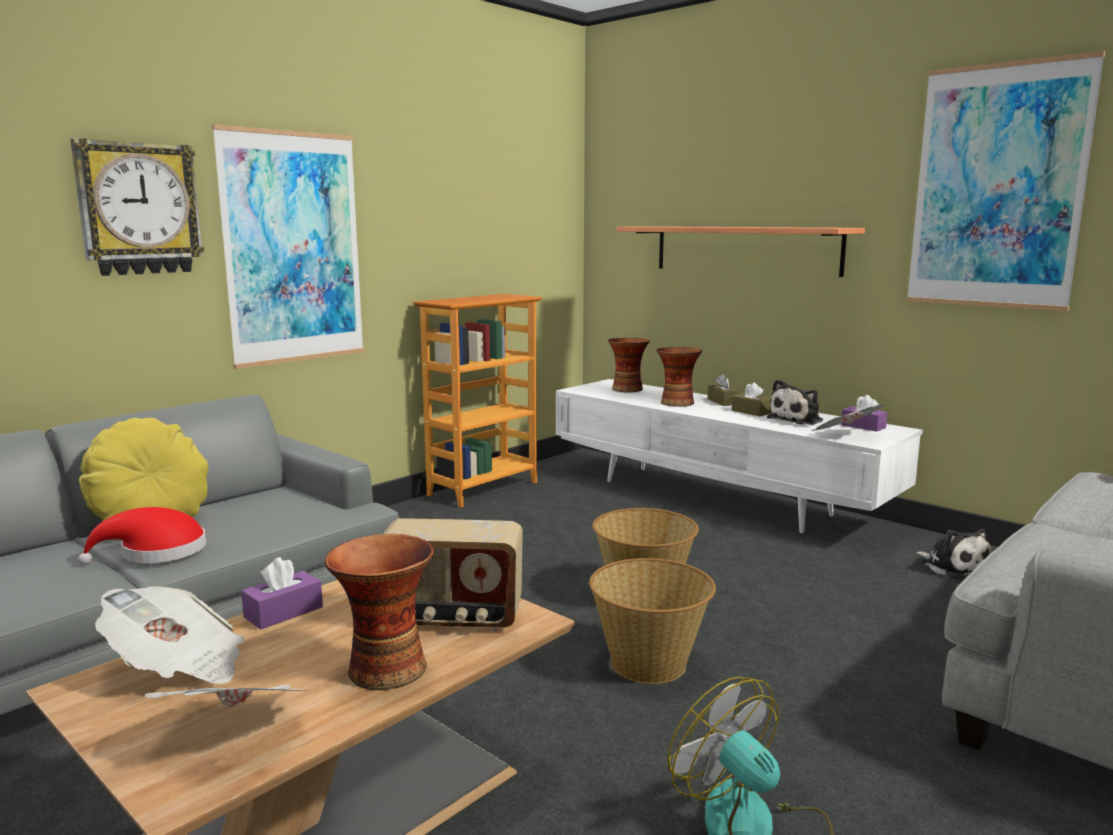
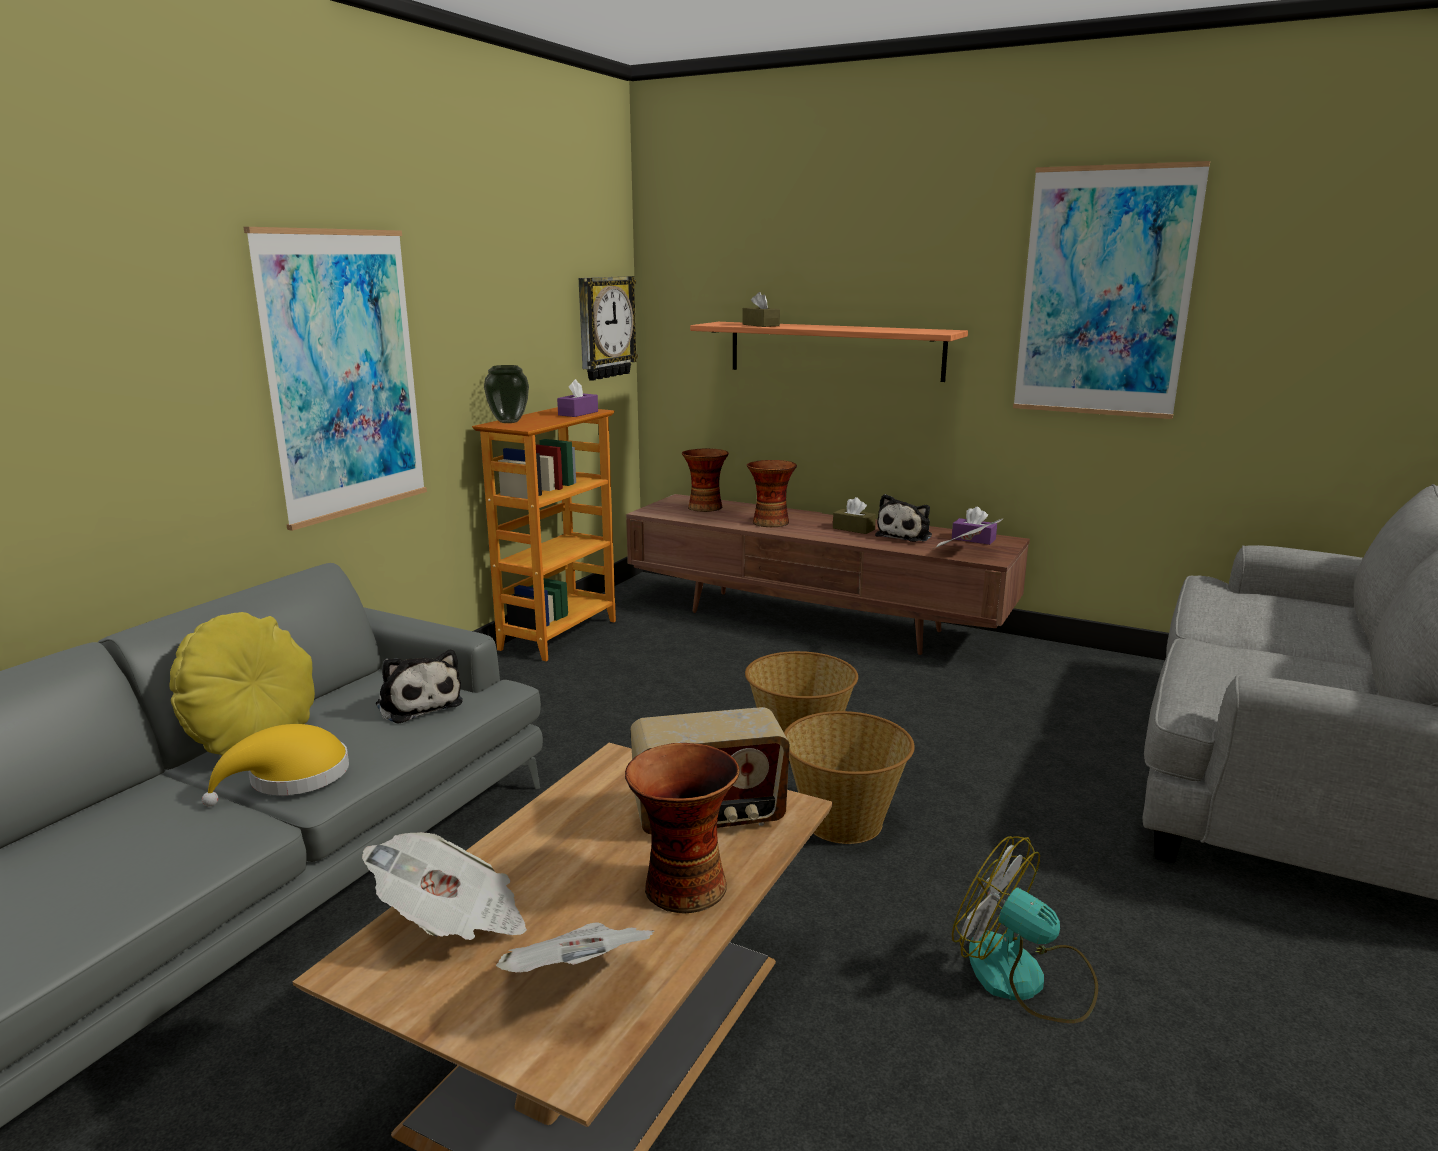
camera: 15 degrees left, 5 degrees up
(138, 209) = (167, 342): wall clock -> wall clock (604, 327)
(156, 552) = (291, 778): red hat -> yellow hat
(283, 612) = (520, 836): purple tissue box -> purple tissue box (578, 413)
(445, 300) = (509, 422): none -> vase
(717, 496) = (816, 619): white tv stand -> brown tv stand
(723, 402) = (816, 517): brown tissue box -> brown tissue box (760, 325)
(952, 566) = (1073, 676): plush toy -> plush toy (418, 704)

